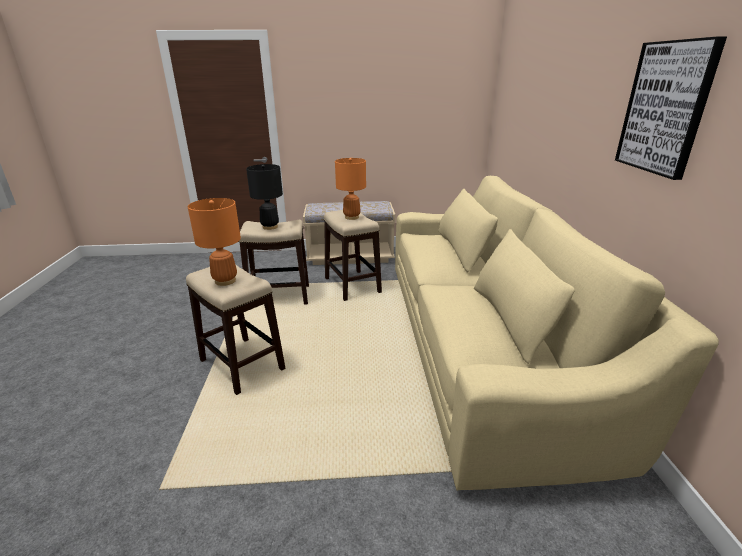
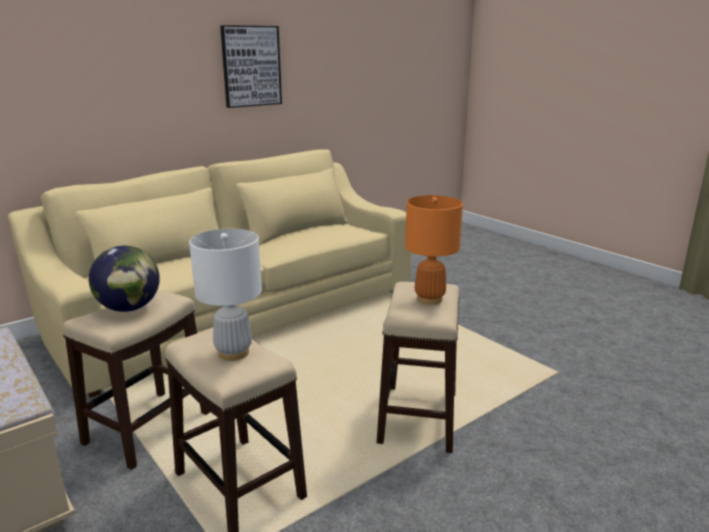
camera: 125 degrees left, 5 degrees down
(270, 227) = (233, 353): black table lamp -> white table lamp
(351, 217) = (129, 308): orange table lamp -> globe

